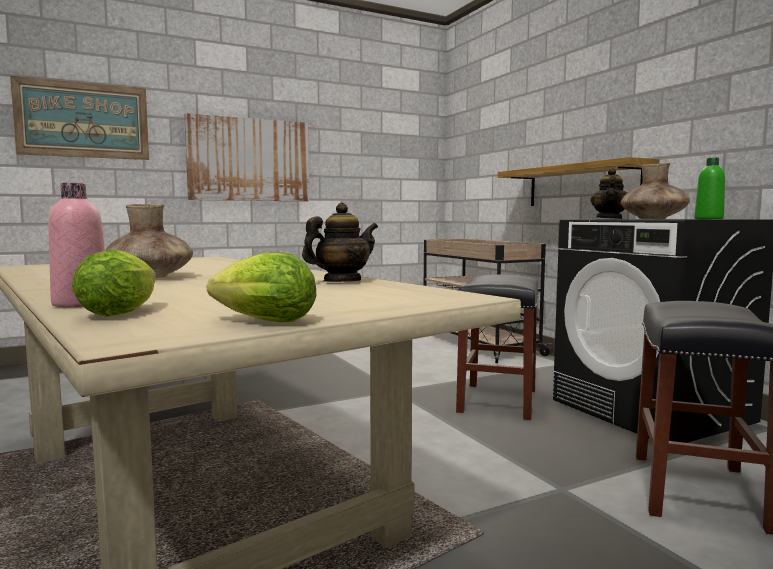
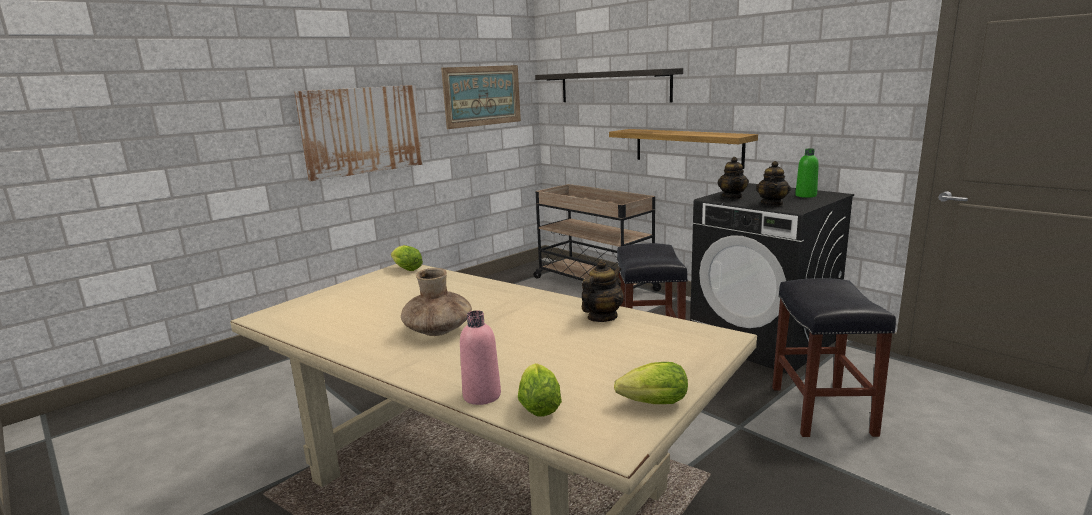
camera: 15 degrees left, 10 degrees up
(83, 120) = (192, 112): picture -> picture (482, 96)
(209, 258) = (405, 269): none -> lettuce
(511, 130) = (613, 86): none -> shelf
(653, 219) = (772, 204): brown vase -> teapot

